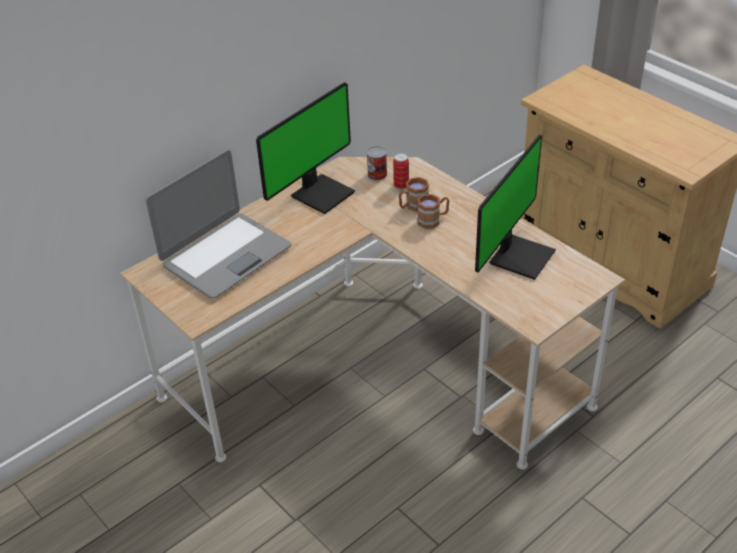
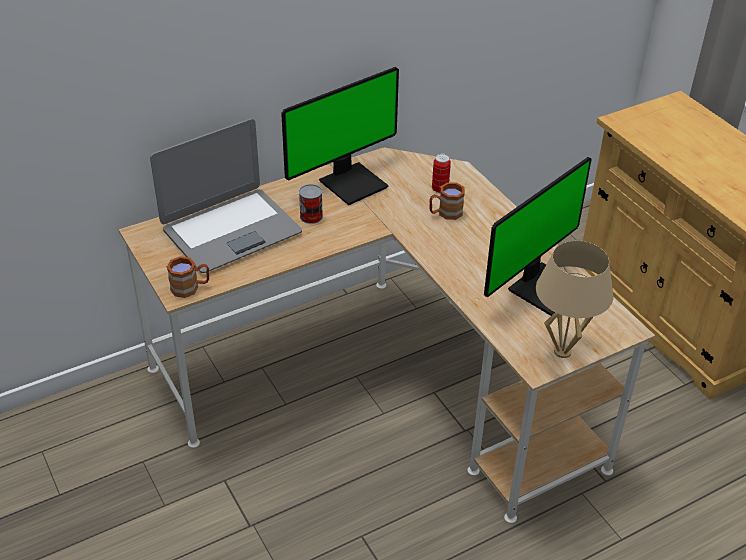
camera: 10 degrees right, 0 degrees up
(377, 174) = (418, 173): can -> can (311, 216)
(433, 220) = (462, 232): brown mug -> brown mug (190, 287)
(552, 308) = (562, 351): none -> beige table lamp

